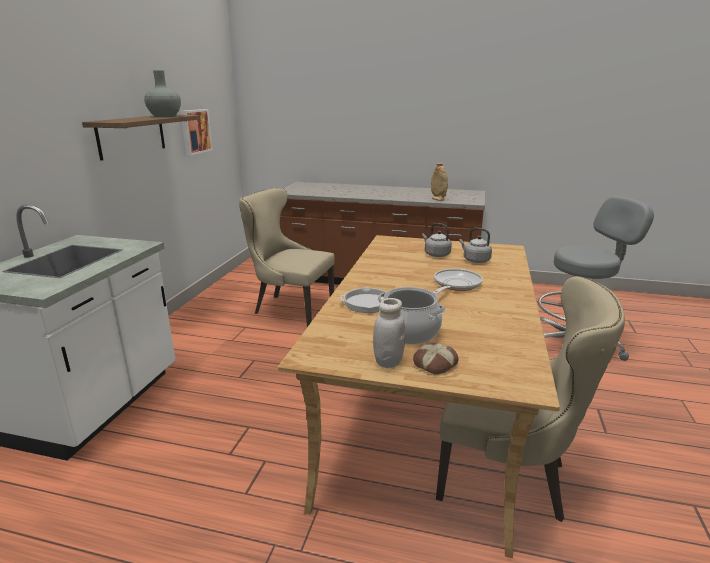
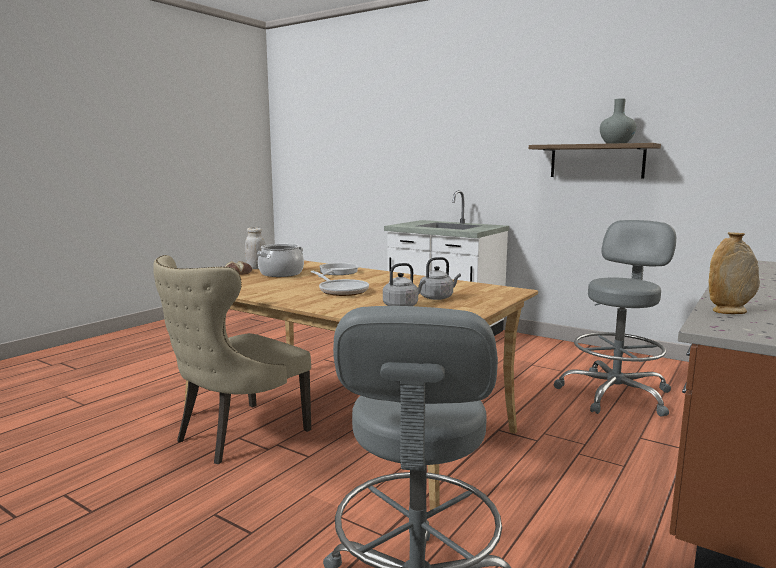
camera: 110 degrees right, 10 degrees down
(195, 131) = (718, 166): picture -> none
(290, 308) = (615, 394): beige chair -> grey stool

